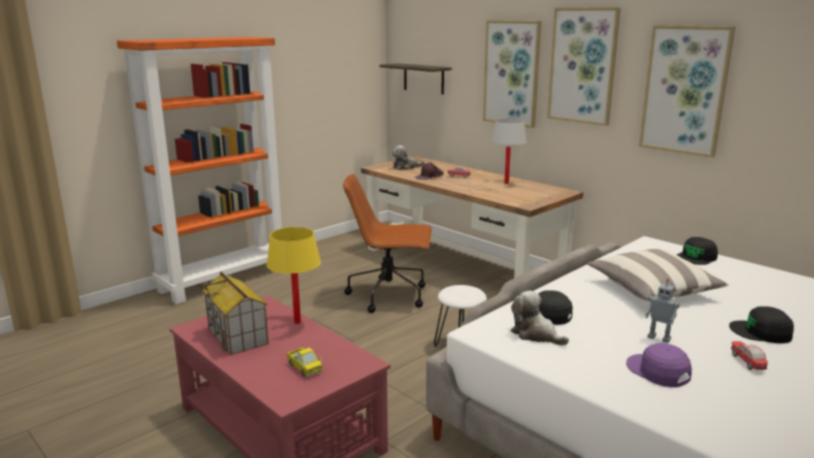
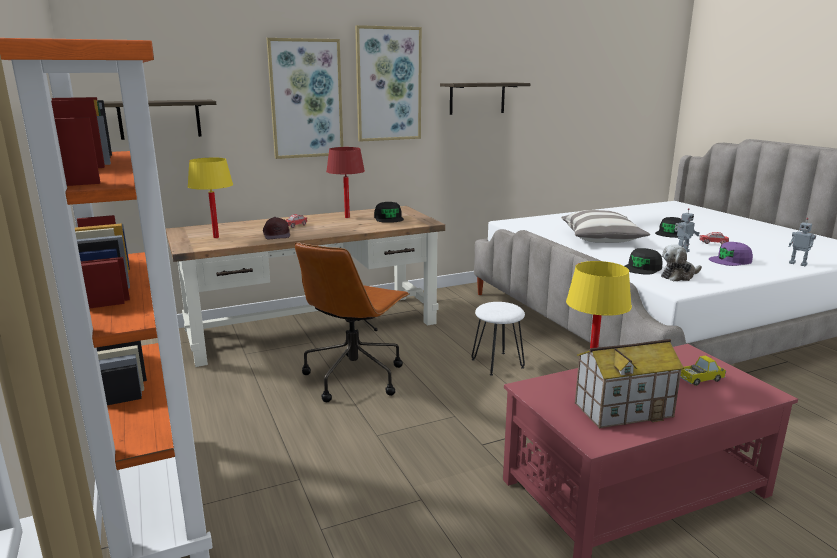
camera: 70 degrees left, 0 degrees up
(406, 167) = (216, 237): plush toy -> yellow table lamp
(506, 183) = (347, 217): white table lamp -> red table lamp
(685, 90) = (477, 98): picture -> shelf
(696, 257) = (544, 220): black cap -> black cap (389, 218)
(718, 429) = (798, 264): none -> toy robot

